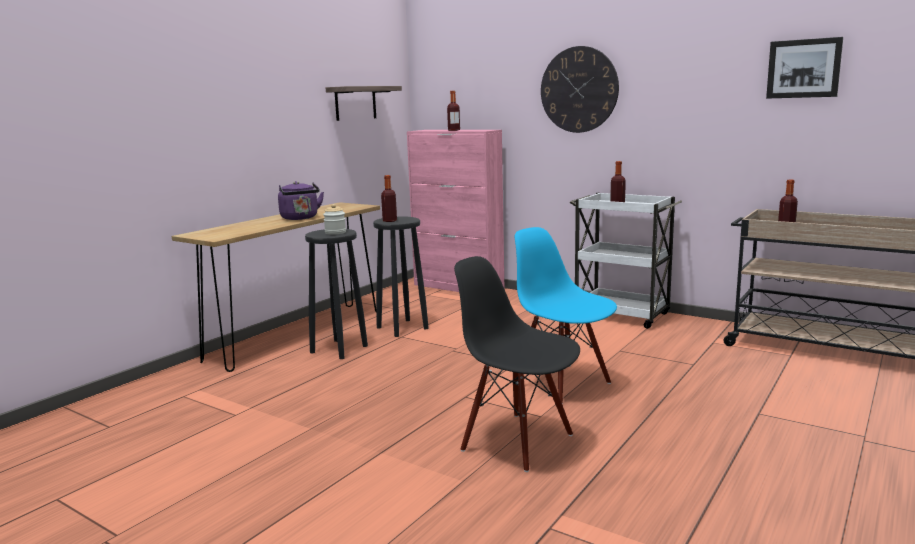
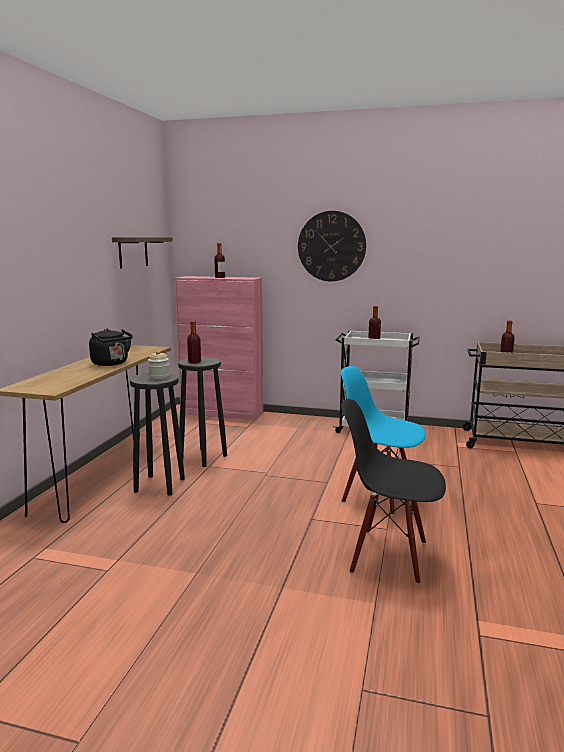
camera: 20 degrees left, 0 degrees up
(300, 218) = (111, 363): purple kettle -> black kettle
(803, 68) = (510, 237): picture -> none

